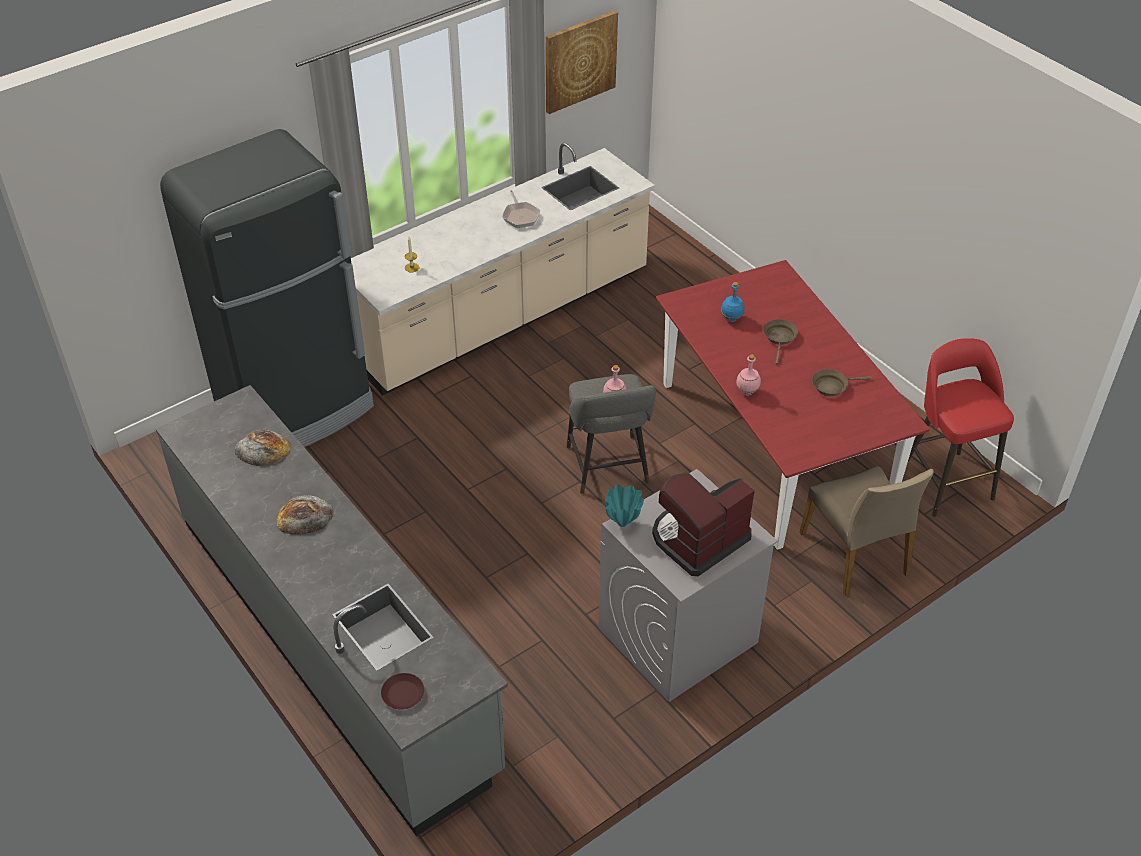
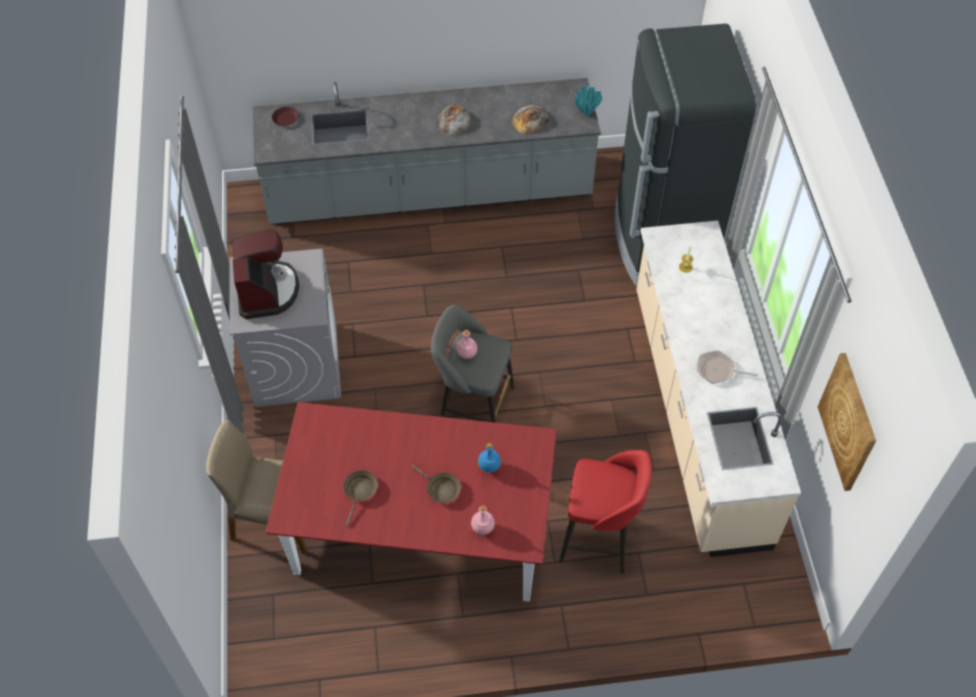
camera: 120 degrees right, 10 degrees up
(623, 523) = (313, 259): turquoise vase -> turquoise vase (586, 114)
(747, 392) = (397, 427): pink bottle -> pink bottle (482, 529)
(945, 481) = (291, 637): red stool -> red stool (598, 540)

